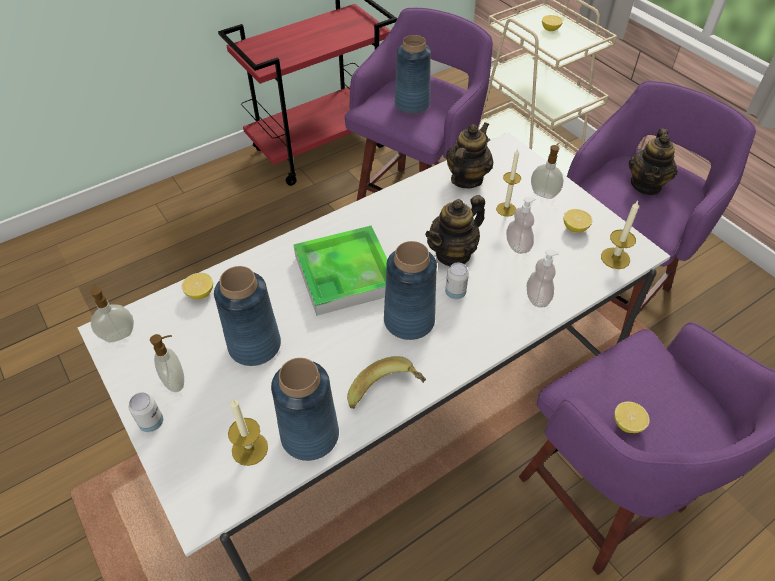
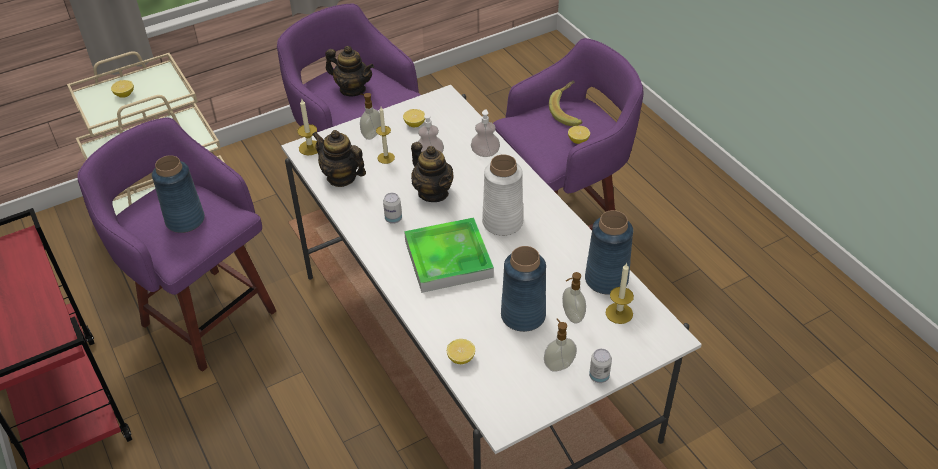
camera: 85 degrees left, 5 degrees down
(118, 334) = (506, 414): soap dispenser -> soap dispenser (572, 316)
(387, 395) = (571, 237): banana -> banana (569, 112)
(408, 320) = (502, 222): blue vase -> white vase
(455, 293) = (476, 195): can -> can (393, 219)
(615, 258) = (450, 109): candle -> candle (310, 148)

